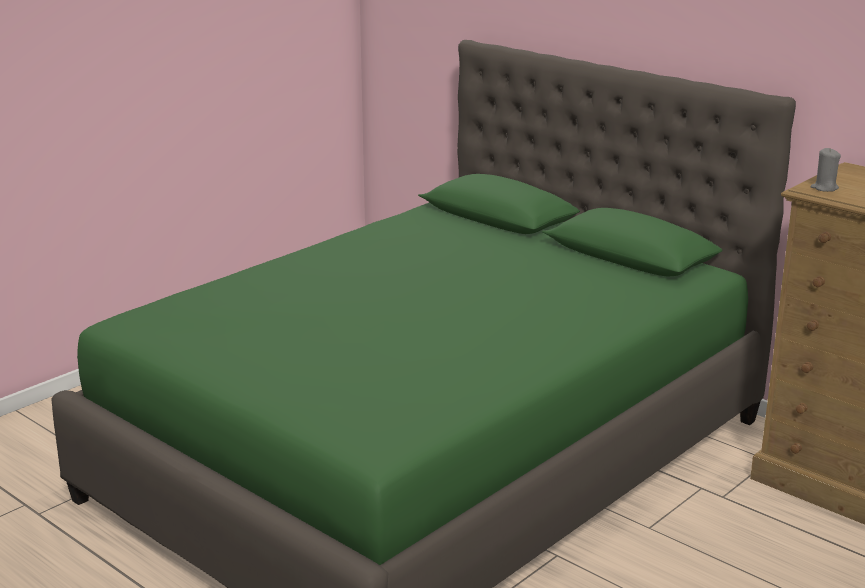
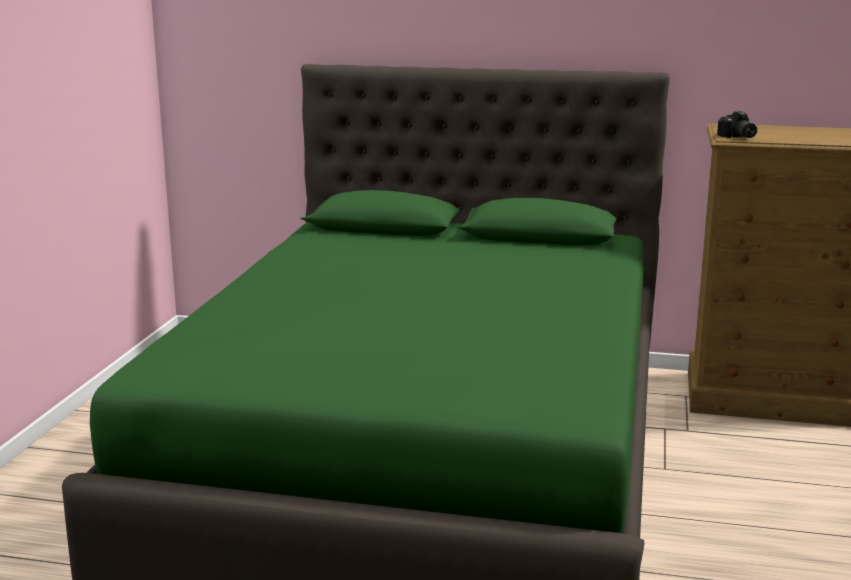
camera: 30 degrees left, 5 degrees down
(824, 188) = (737, 137): grey candle -> camera

